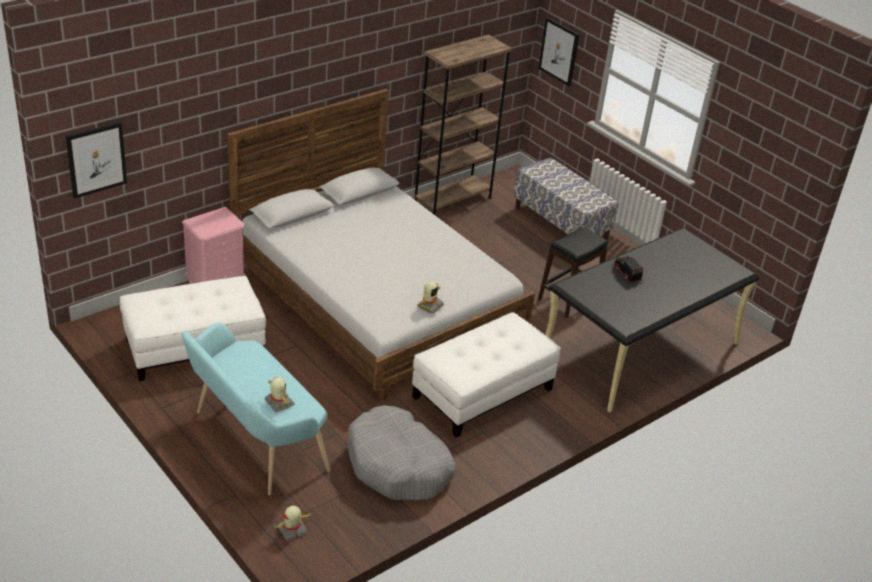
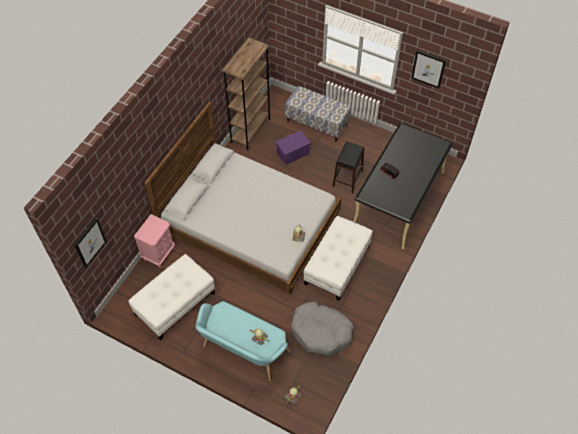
camera: 20 degrees left, 20 degrees up
(499, 244) = (292, 153): none -> purple storage box
(559, 51) = (288, 26): picture -> picture (428, 69)

